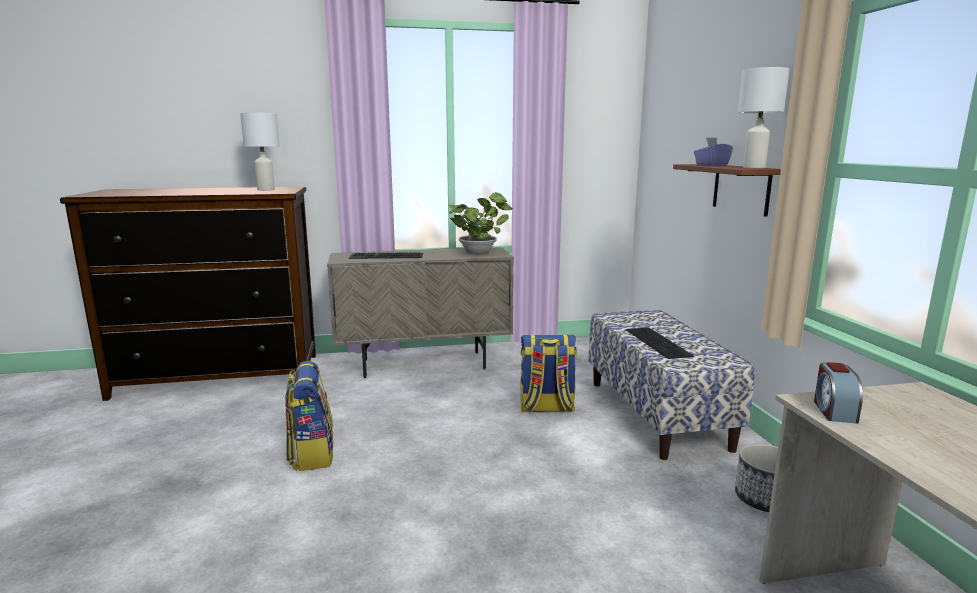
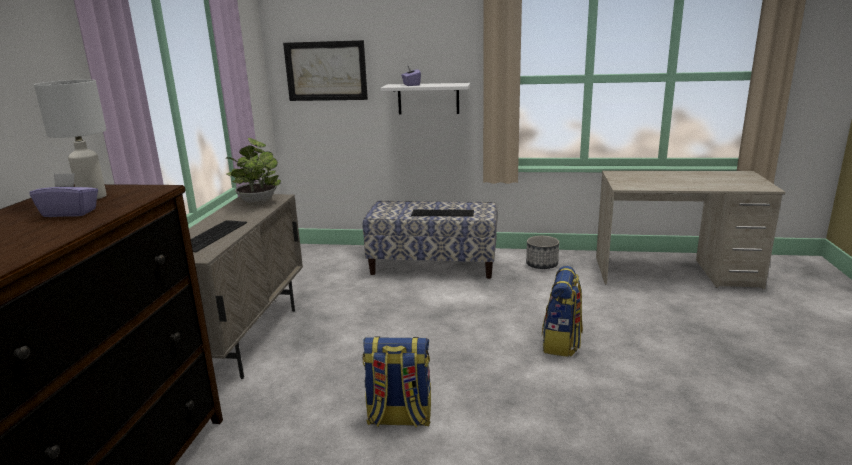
camera: 70 degrees left, 5 degrees up
(229, 191) = (70, 213): none -> purple tissue box
(546, 407) = (394, 298): backpack -> backpack (562, 343)
(670, 144) = (326, 71): none -> picture
(741, 188) = (428, 98): brown shelf -> white shelf
(754, 168) = (455, 84): white table lamp -> none
(834, 411) = (632, 186): alarm clock -> none

